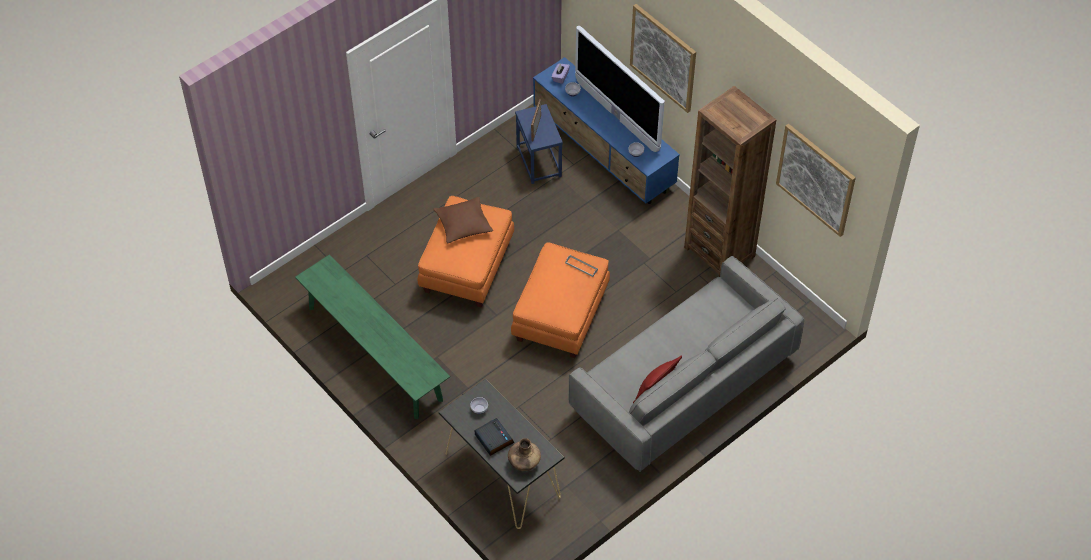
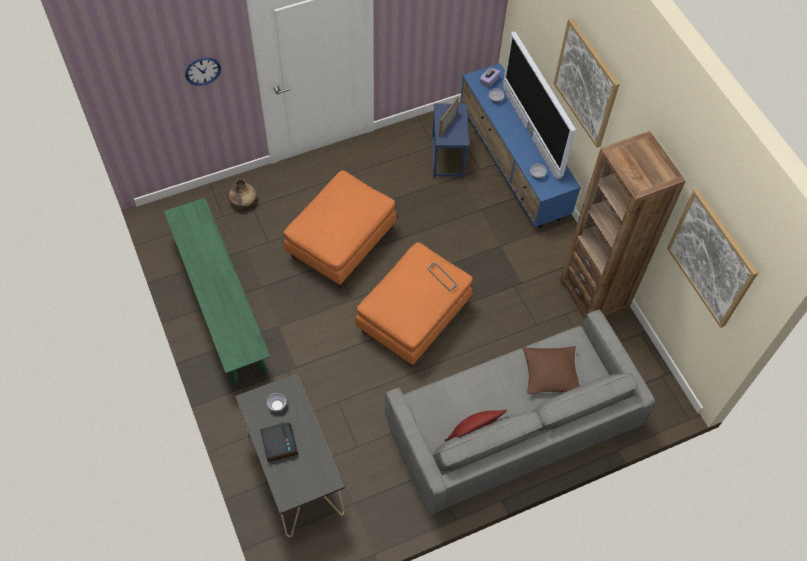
camera: 15 degrees right, 5 degrees up
(312, 132) = (202, 71): none -> wall clock
(463, 224) = (342, 202): brown pillow -> brown pillow (550, 373)
(524, 463) = (300, 481): brown vase -> brown vase (243, 201)

